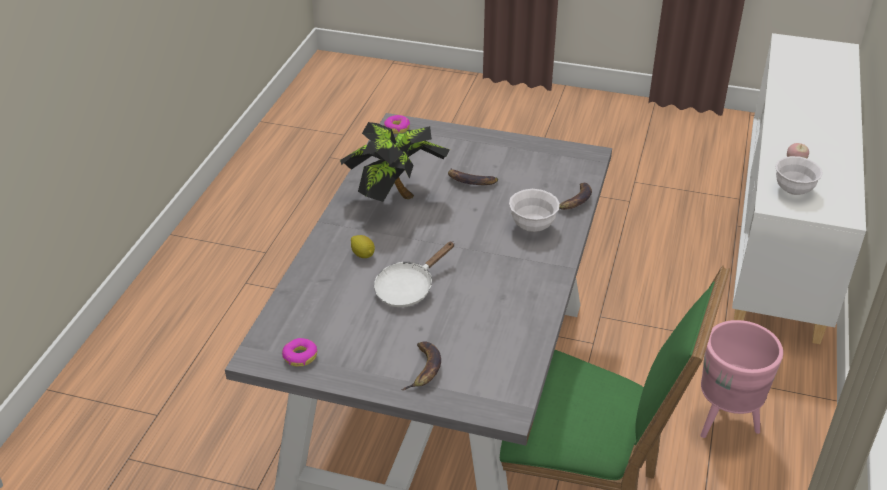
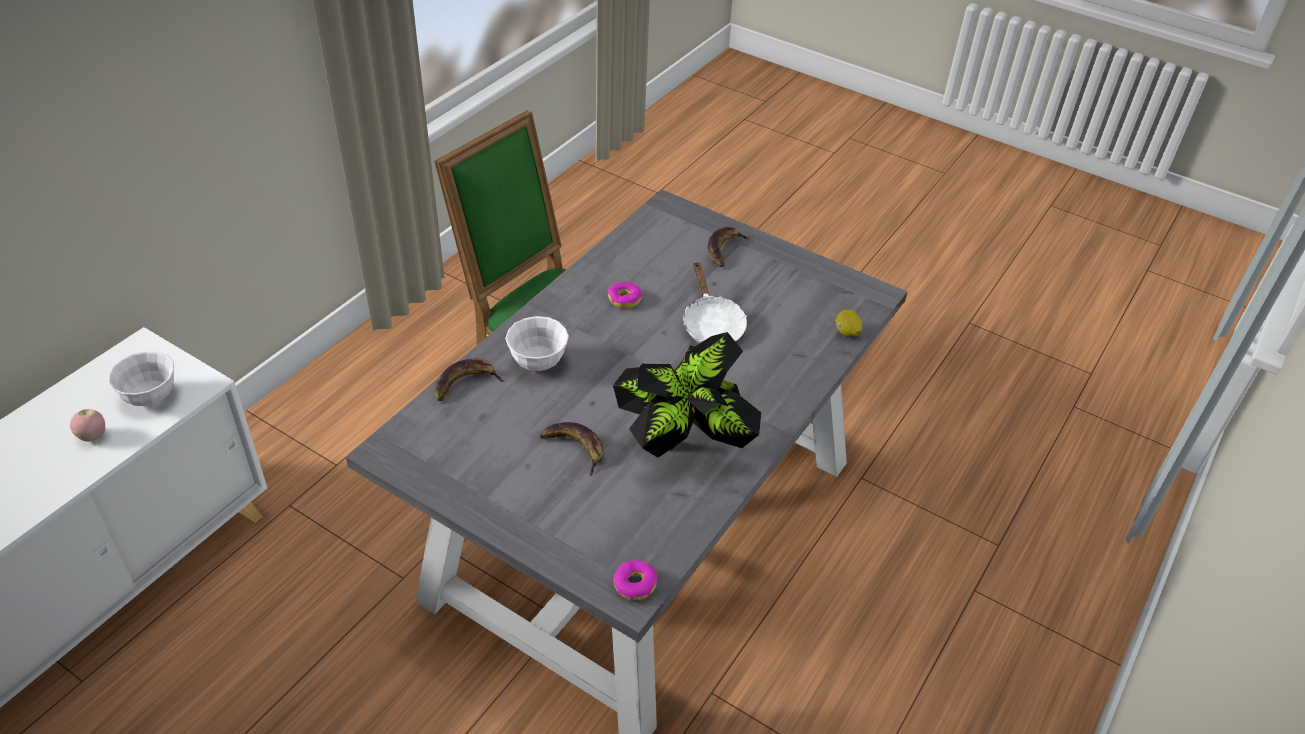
camera: 165 degrees left, 5 degrees up
(300, 356) = (835, 285): donut -> donut (624, 299)
(363, 254) = (749, 375): lemon -> lemon (846, 333)
(408, 288) = (711, 324): white frying pan -> white frying pan turned 105 degrees clockwise
(725, 423) = (375, 419): pink planter -> none

